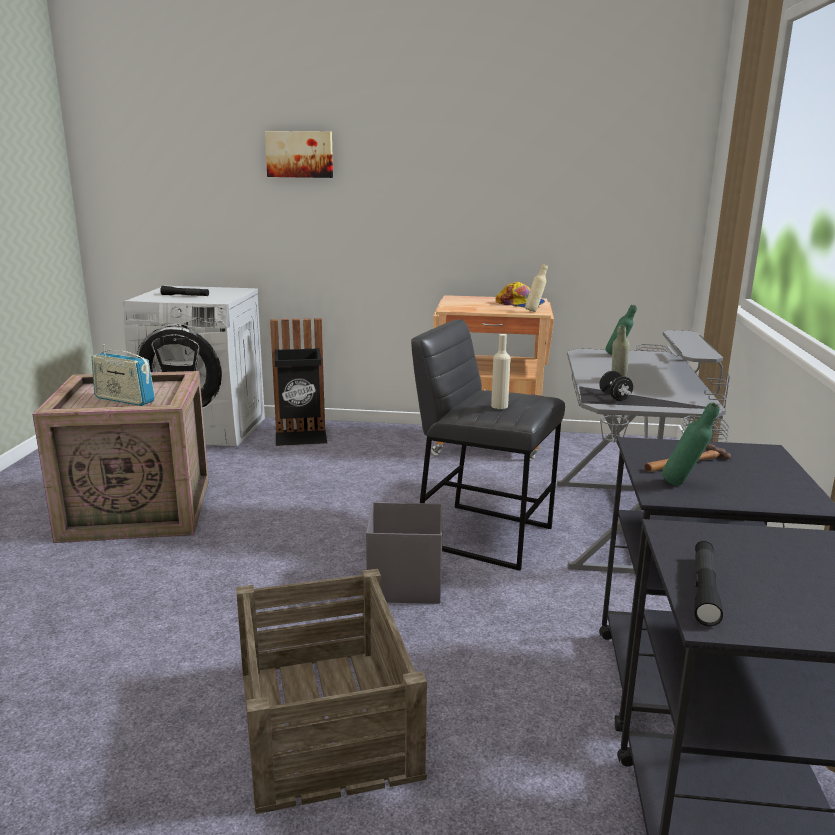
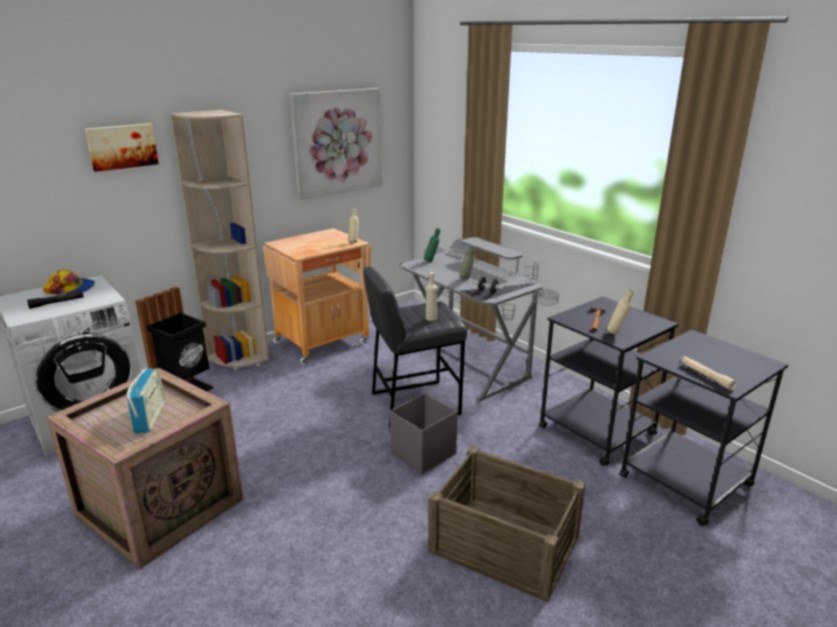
camera: 45 degrees left, 5 degrees up
(124, 400) = (150, 417): radio -> radio turned 75 degrees counterclockwise
(381, 432) = (240, 363): none -> beige bookcase
(520, 304) = (331, 237): cap -> cap (71, 288)
(572, 182) = (338, 142): none -> picture
(684, 485) = (616, 333): green bottle -> beige bottle
(704, 589) = (706, 376): black flashlight -> beige flashlight

